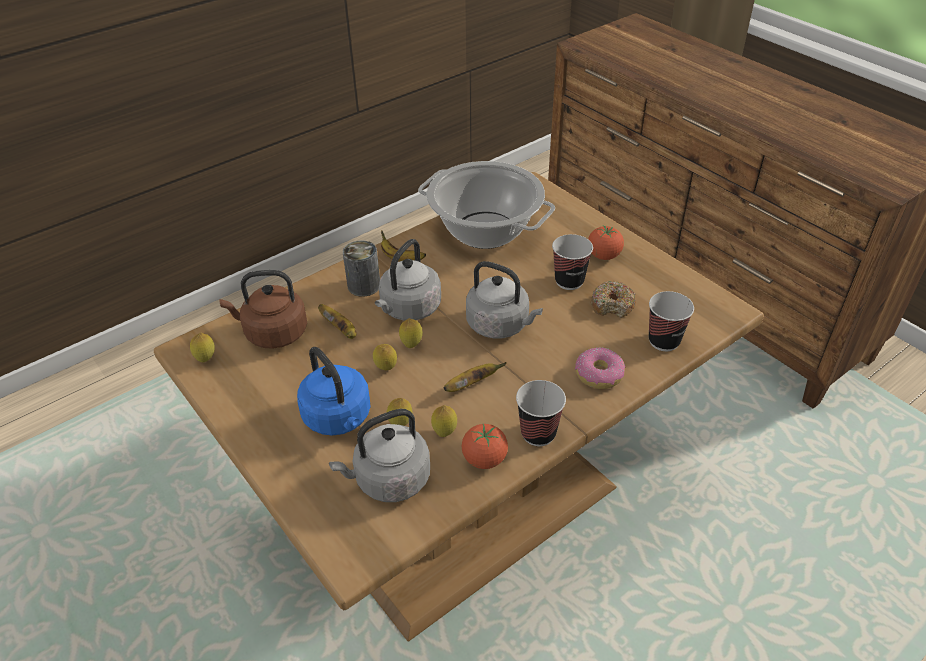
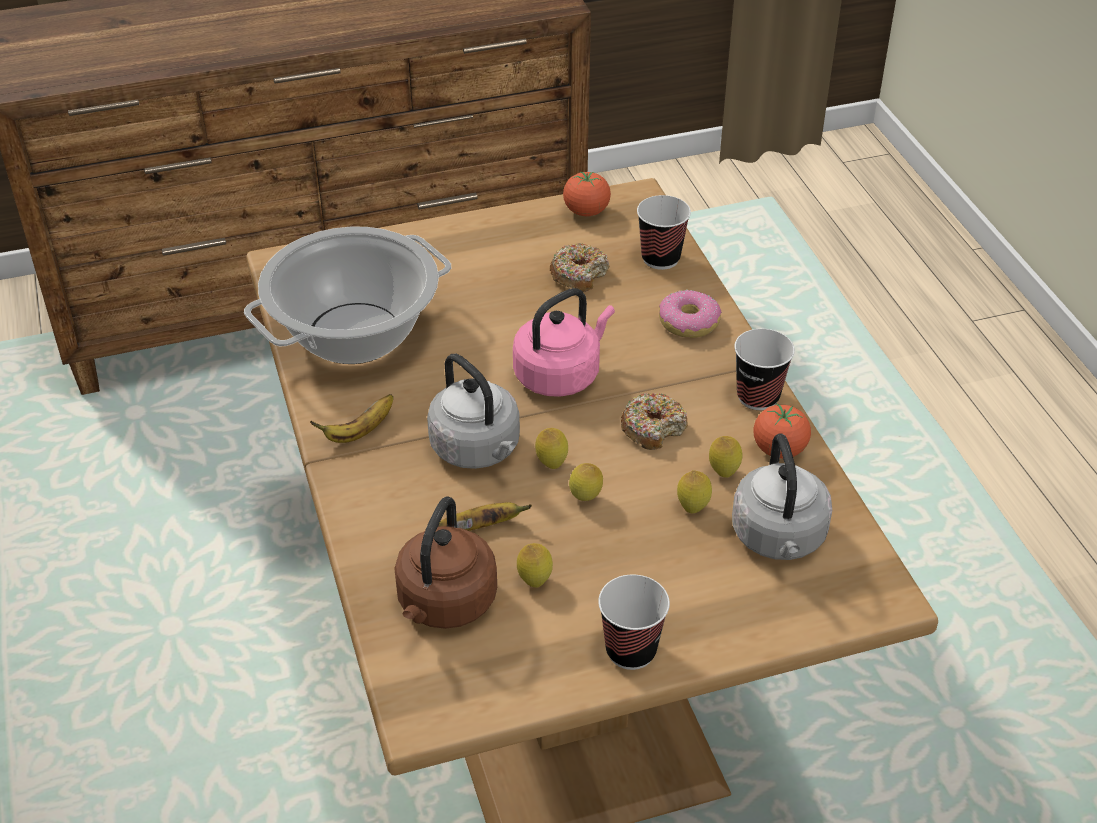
camera: 70 degrees left, 0 degrees up
(206, 359) = (459, 693): lemon -> lemon (534, 581)
(339, 418) = (655, 564): blue kettle -> none
(364, 285) = (396, 483): can -> none
(471, 384) = (653, 428): banana -> donut
(500, 325) = (560, 375): grey kettle -> pink kettle
(569, 281) = (512, 294): cup -> cup (631, 650)
(604, 256) = (482, 251): tomato -> tomato (586, 212)

